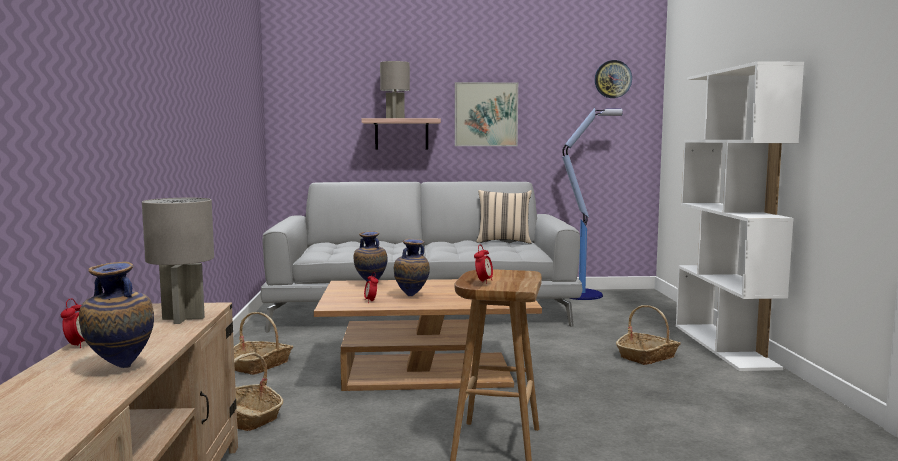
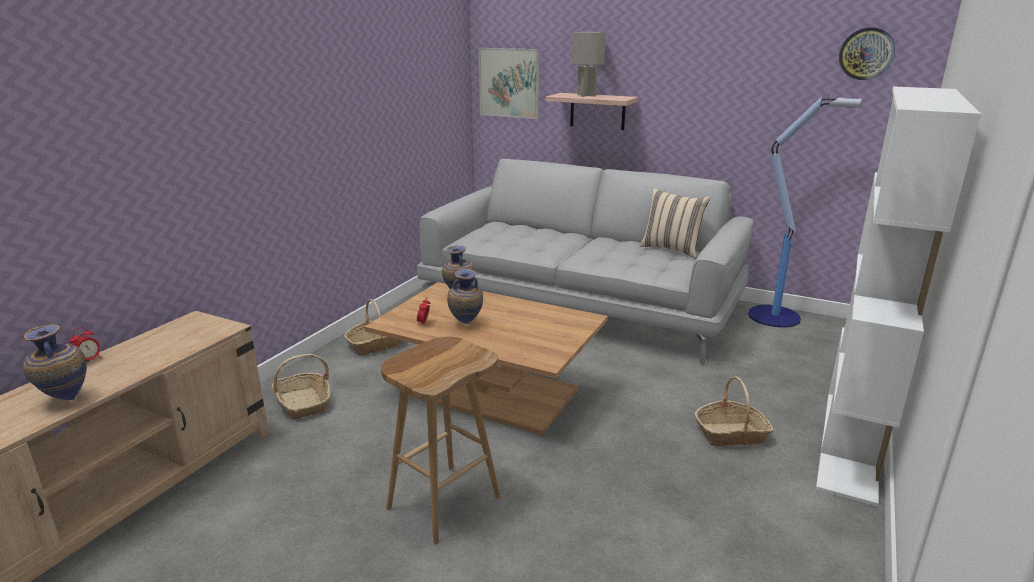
camera: 30 degrees right, 15 degrees up
(184, 318) = (189, 341): grey table lamp -> none
(483, 282) = (422, 360): alarm clock -> none
(486, 114) = (691, 93): picture -> picture (509, 83)

